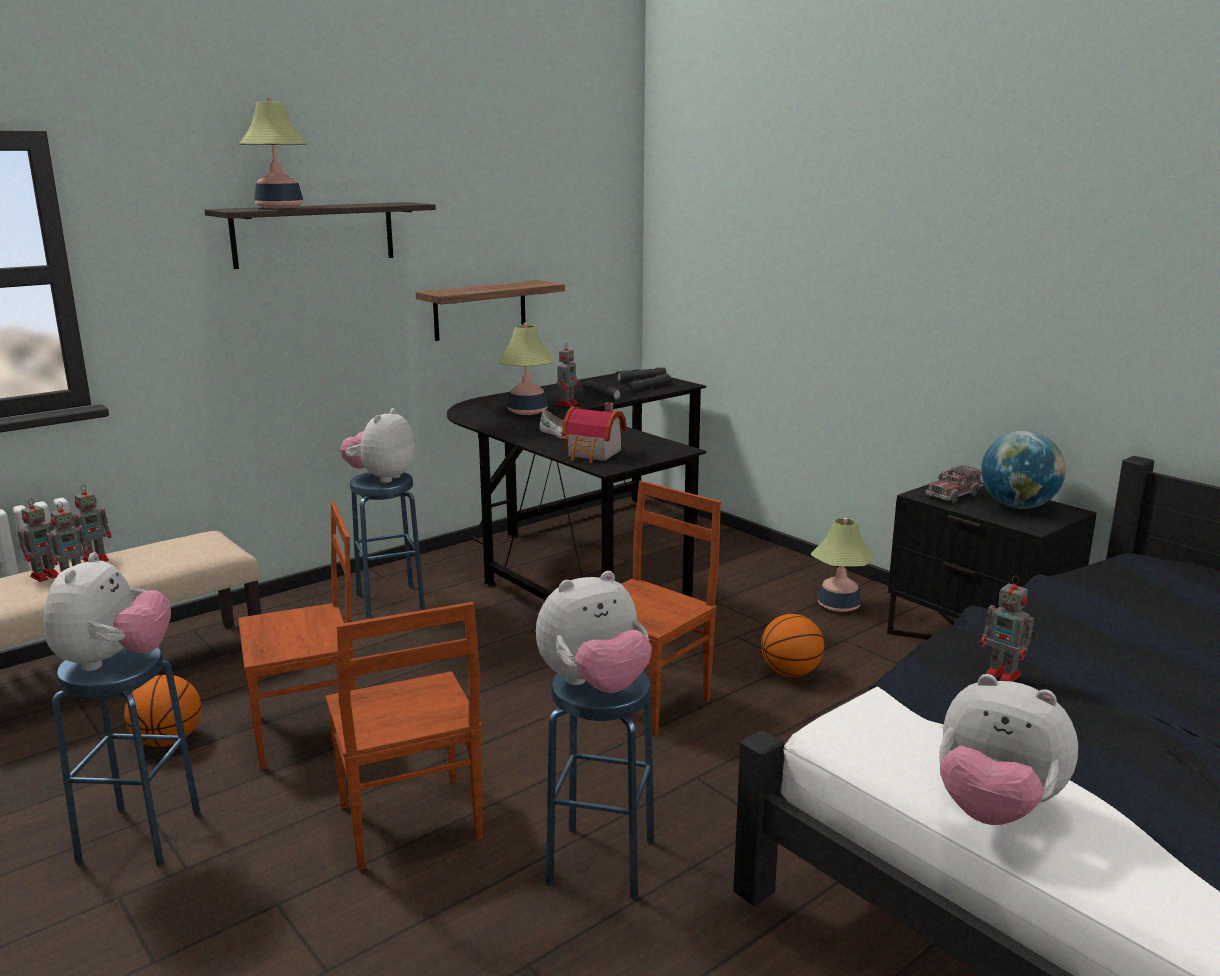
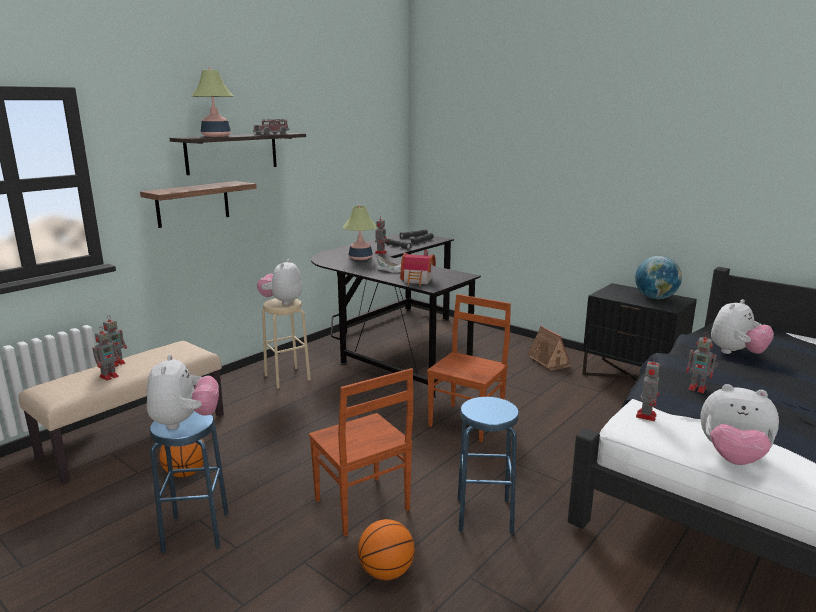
camera: 10 degrees left, 0 degrees up
(46, 575) = (88, 375): toy robot -> toy robot (646, 415)
(308, 732) = (273, 459): brown chair -> none
(390, 601) = (287, 378): blue stool -> beige stool
(480, 310) = (323, 198): shelf -> shelf (193, 204)
(594, 685) = (487, 411): plush toy -> plush toy (736, 353)
(790, 673) = (540, 400): basketball -> basketball (386, 572)
(838, 606) = (549, 361): table lamp -> toy house
(953, 495) = (618, 294): toy truck -> toy truck (271, 134)

